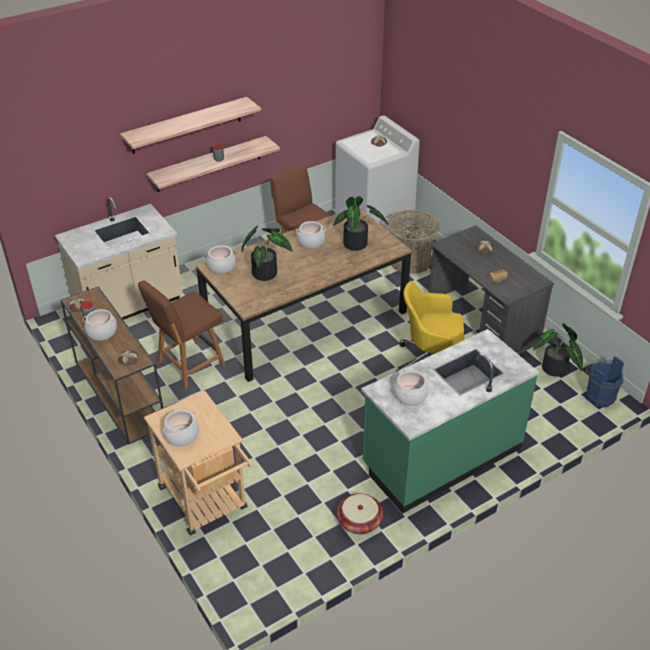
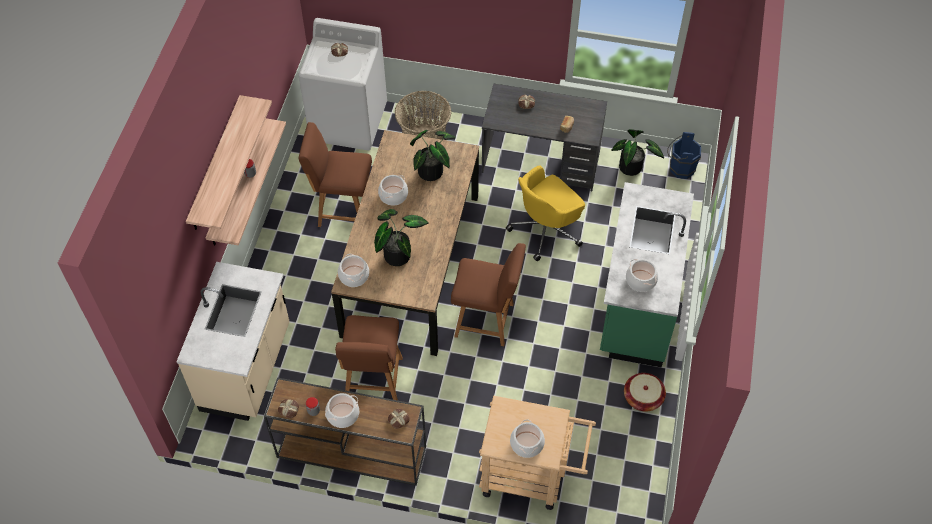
camera: 45 degrees left, 15 degrees up
(310, 386) = (487, 320): none -> brown chair

